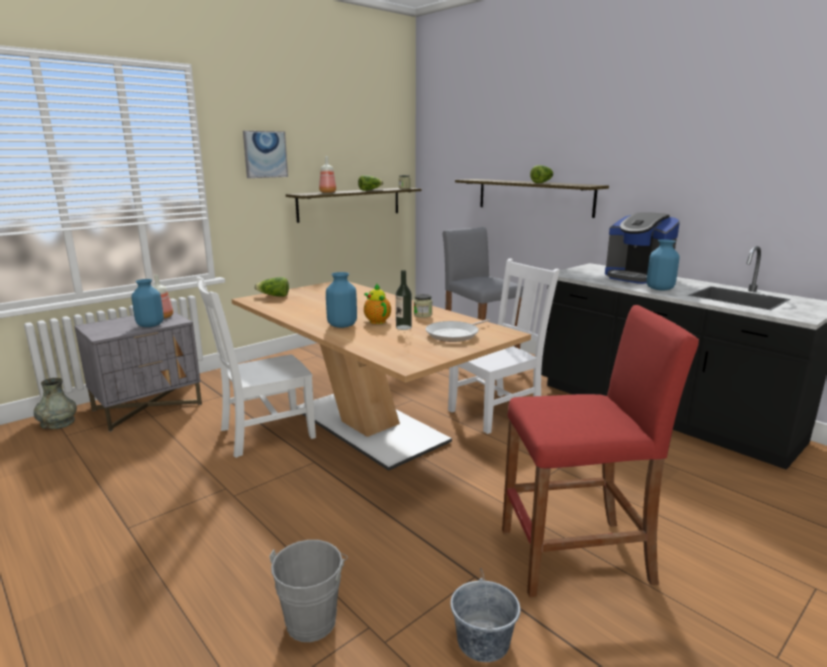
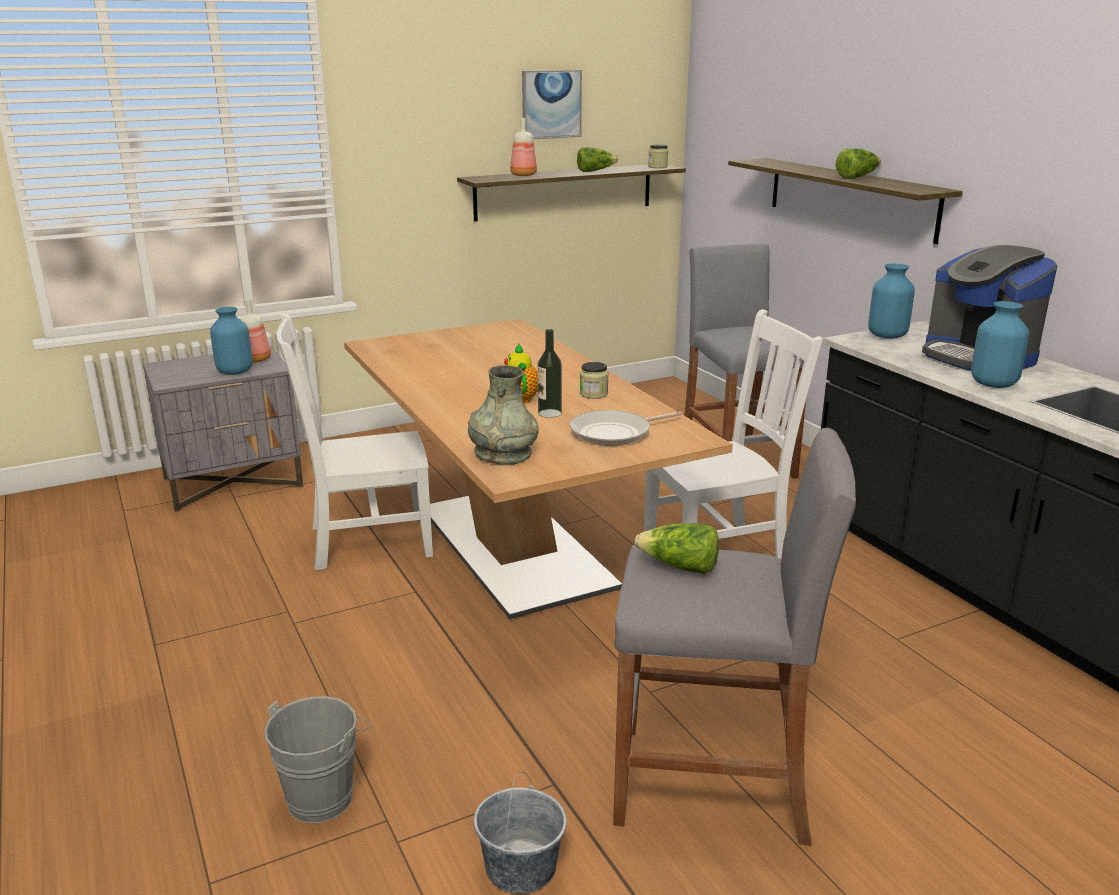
camera: 15 degrees right, 5 degrees up
(58, 423) = (119, 492): grey vase -> grey vase (503, 454)
(265, 154) = (426, 117): picture -> picture (551, 104)
(274, 296) = (404, 342): lettuce -> lettuce (680, 567)
(342, 325) = (466, 401): blue vase -> blue vase (887, 335)
(576, 556) = (712, 784): red stool -> grey stool

